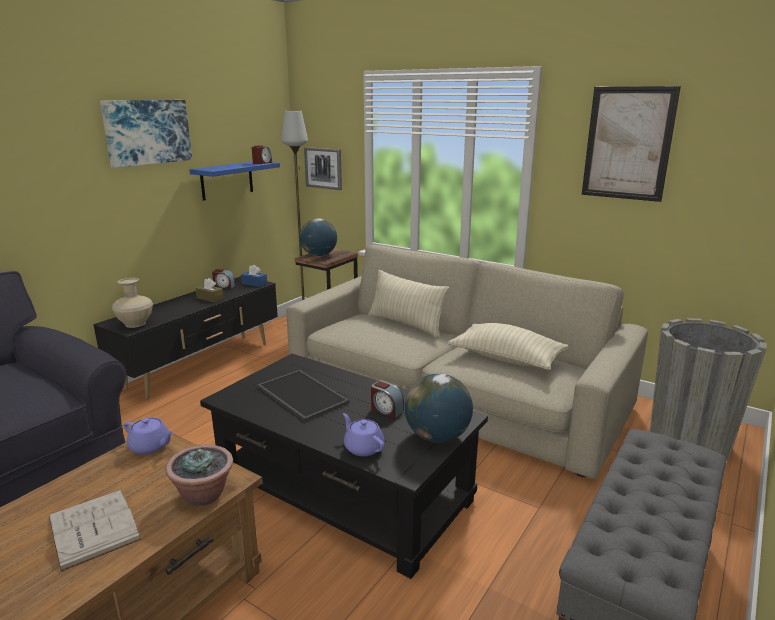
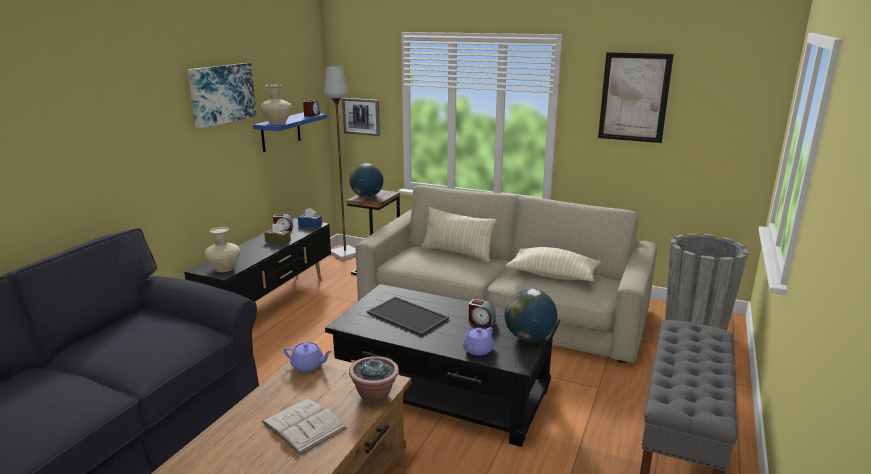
camera: 10 degrees left, 0 degrees up
(215, 168) = (277, 123): none -> beige vase
(363, 447) = (477, 350): purple teapot -> purple teapot turned 90 degrees counterclockwise

